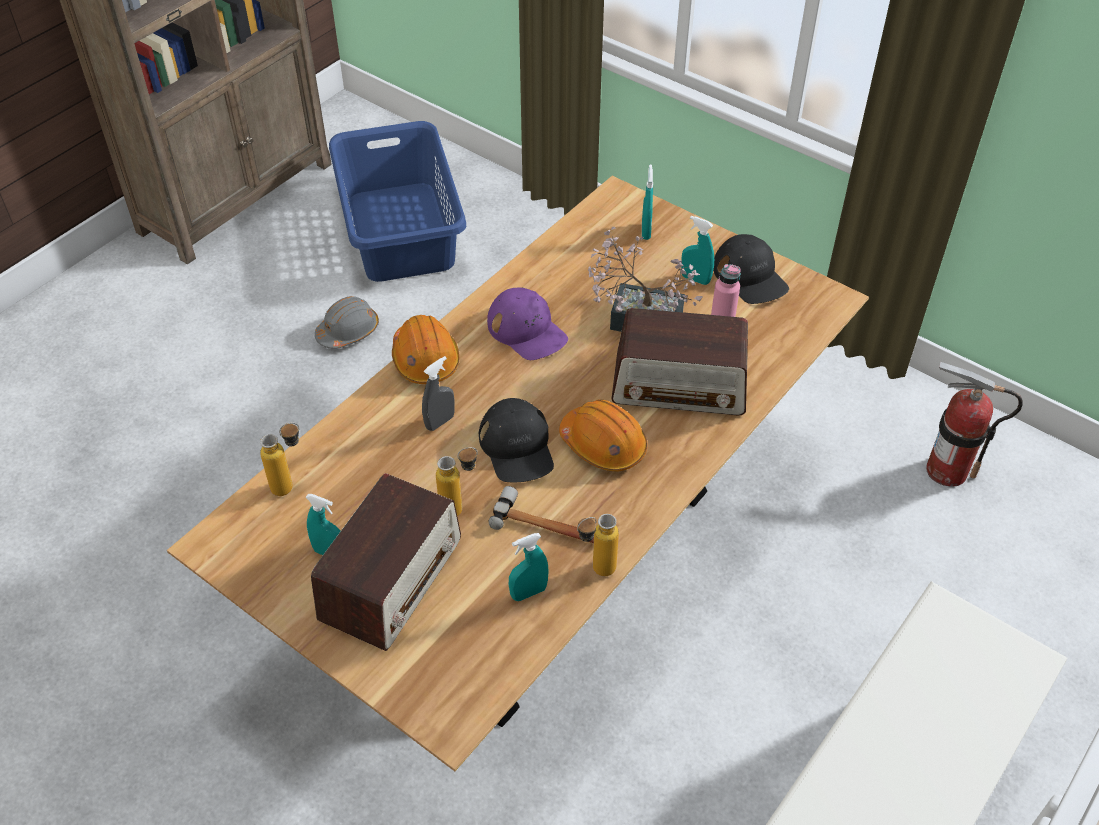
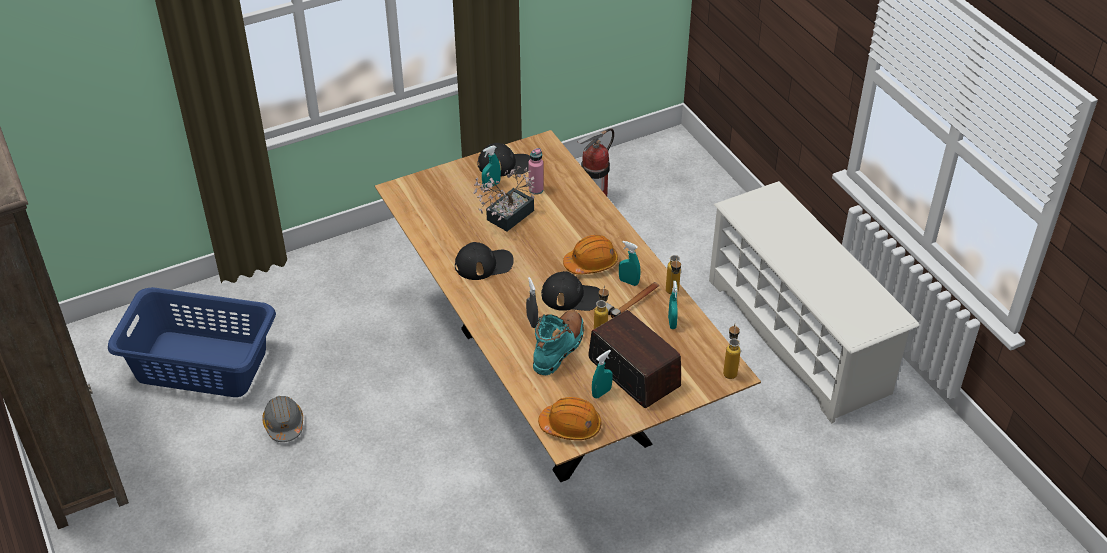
camera: 65 degrees left, 5 degrees down
(291, 485) = (540, 397): bottle -> bottle (729, 370)
(400, 471) = (559, 348): none -> turquoise boot
(425, 359) = (477, 313): orange hard hat -> orange hard hat (571, 426)
(527, 330) = (484, 264): purple cap -> black cap
(646, 231) = (437, 189): turquoise spray bottle -> turquoise spray bottle (628, 282)
(680, 385) = (567, 220): radio -> none

